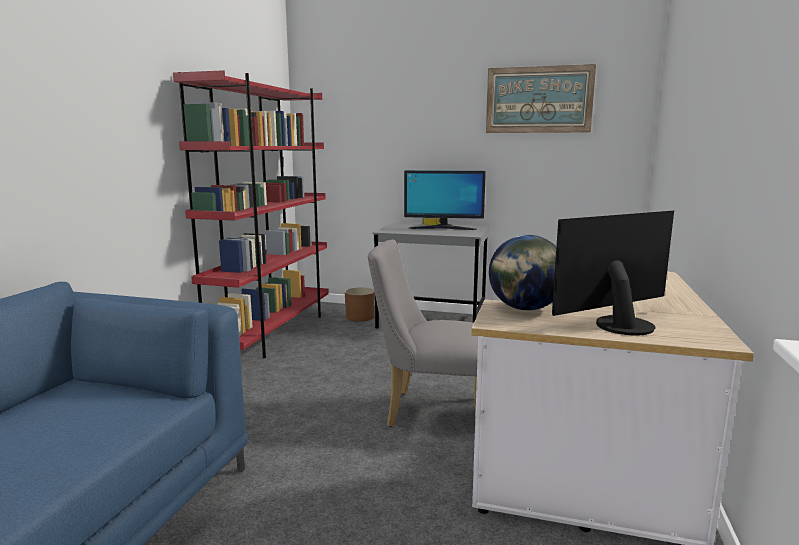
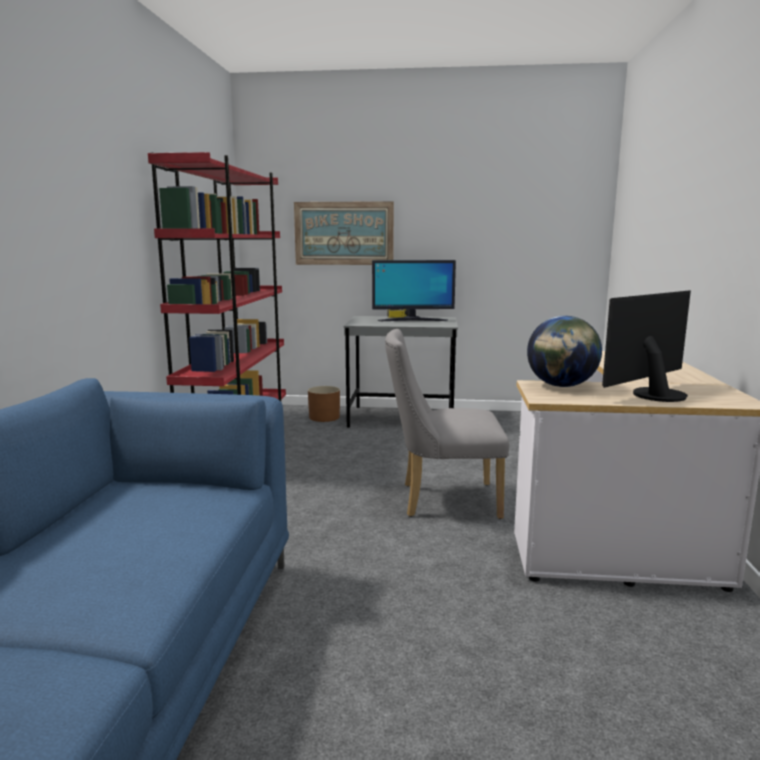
camera: 10 degrees left, 0 degrees up
(538, 100) = (504, 188): picture -> picture (344, 233)

